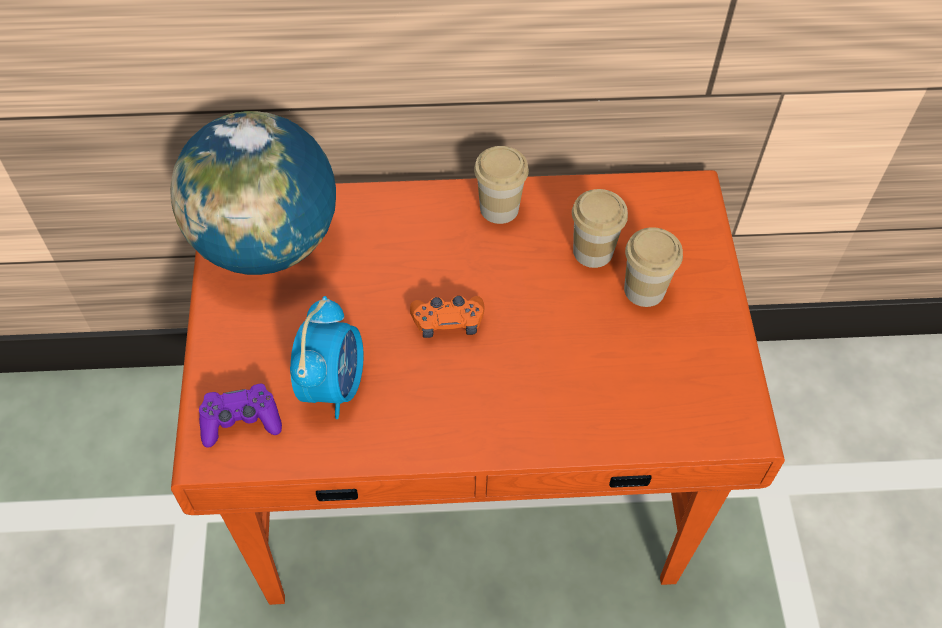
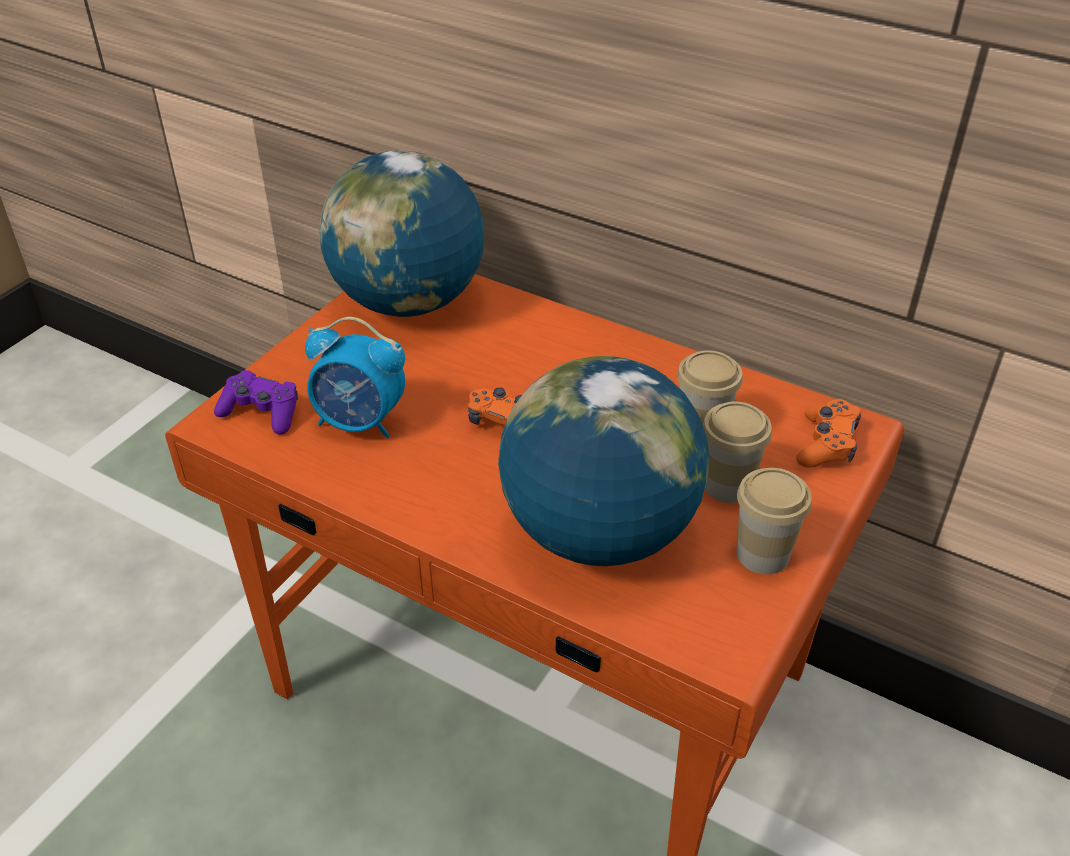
camera: 35 degrees right, 15 degrees down
(333, 384) = (360, 422): alarm clock -> alarm clock turned 60 degrees clockwise
(499, 208) = (639, 360): cup -> cup (762, 554)
(590, 381) = (598, 532): none -> globe
(682, 217) = (826, 444): none -> orange game controller

